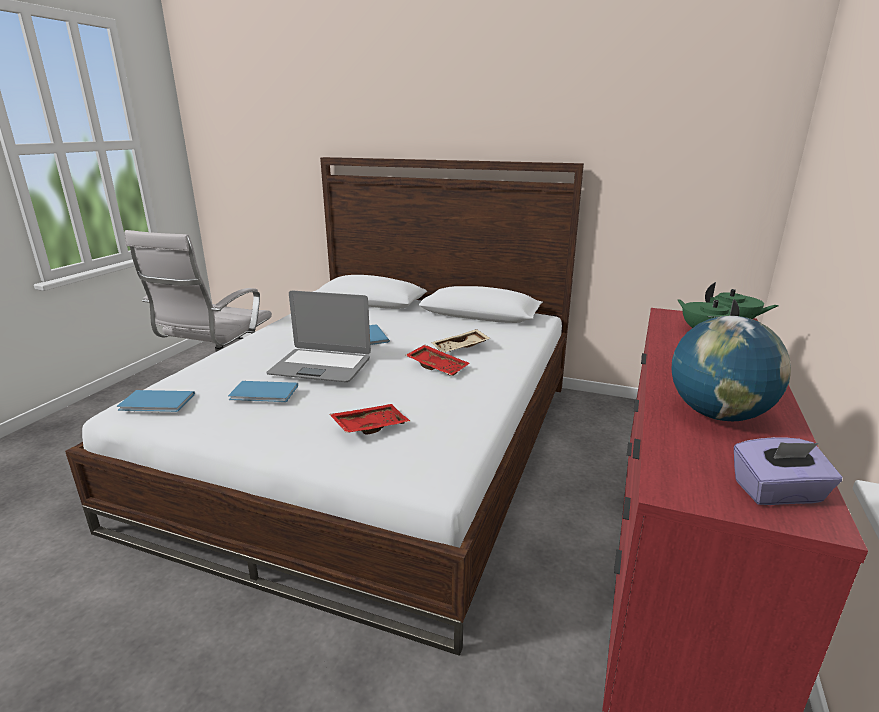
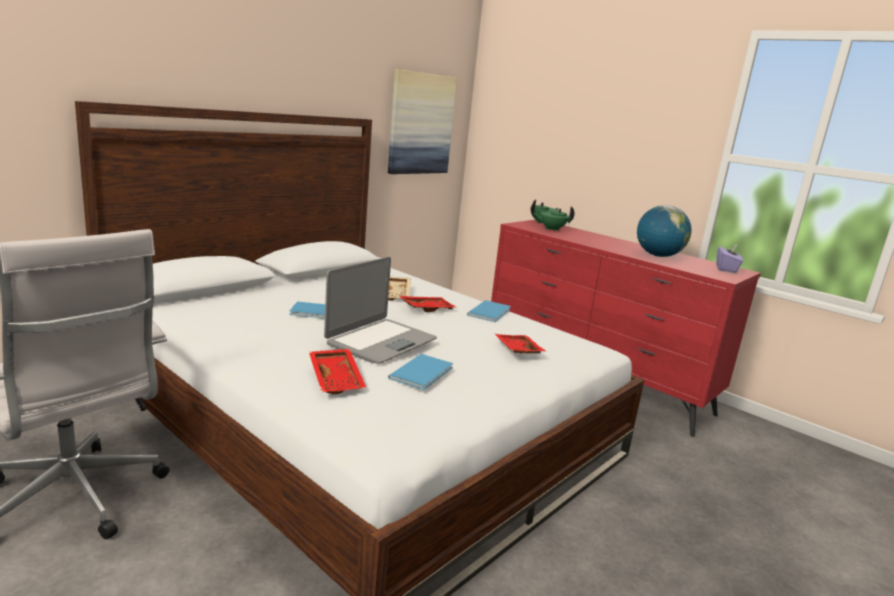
camera: 70 degrees left, 5 degrees down
(158, 403) = (394, 426): blue book -> blue book (491, 312)
(232, 369) = (337, 379): none -> red tray
(681, 168) = (420, 124): none -> picture

